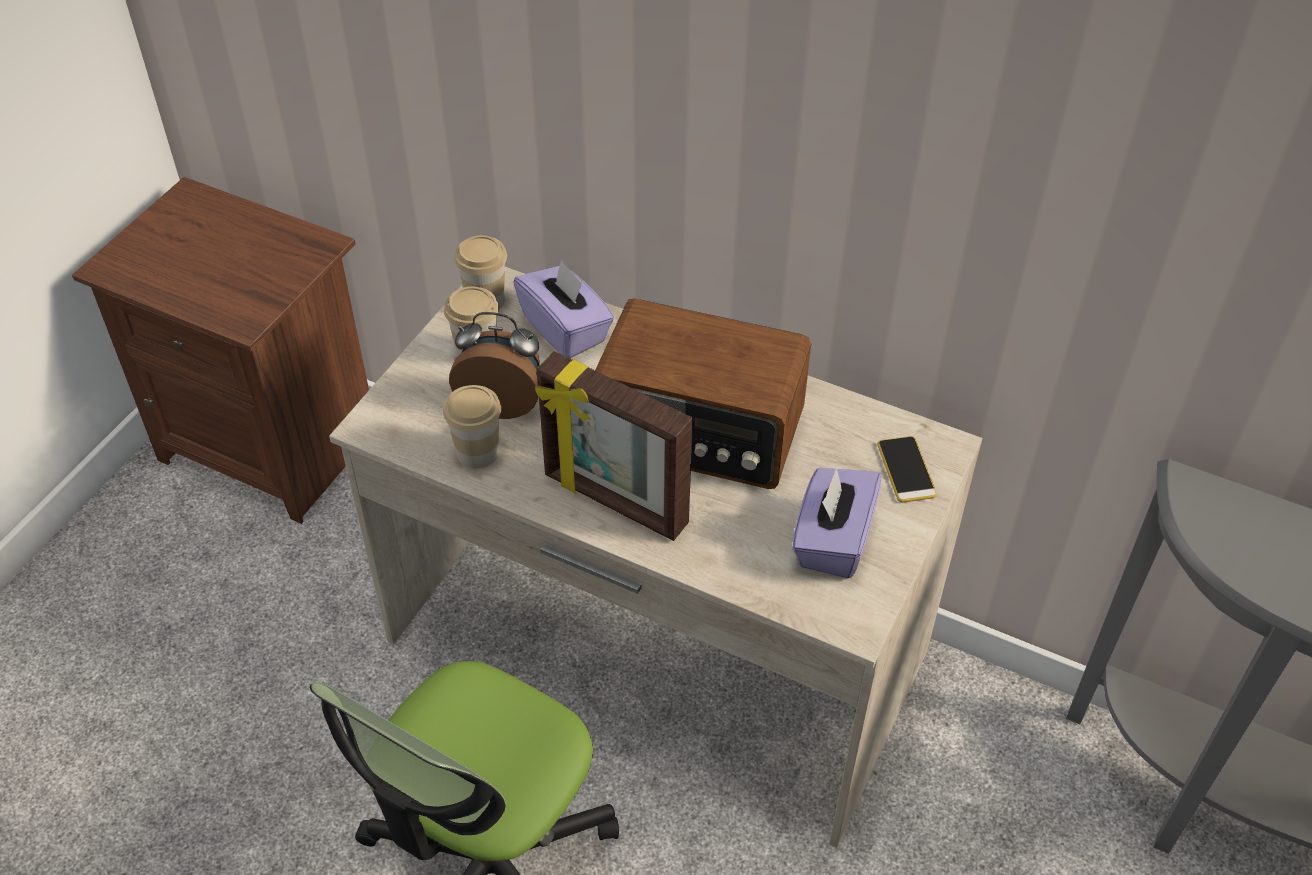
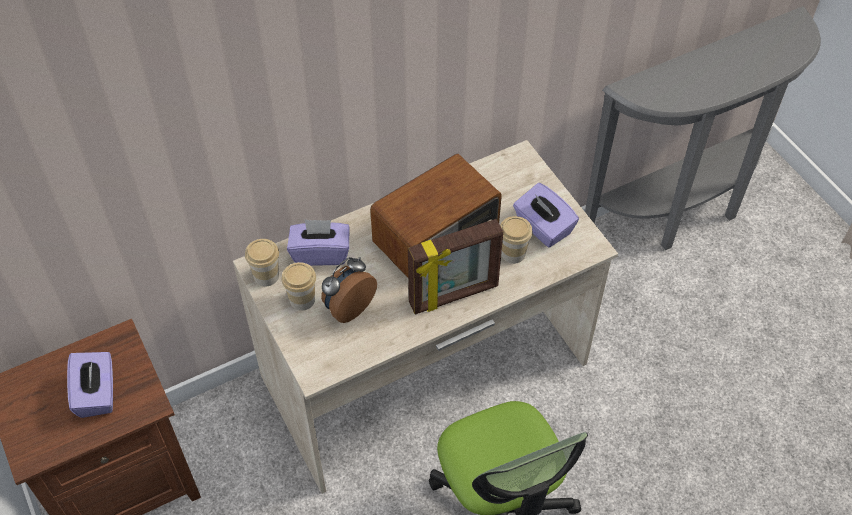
camera: 55 degrees left, 5 degrees up
(229, 270) = (97, 394): none -> purple tissue box
(477, 452) = (374, 335): cup -> cup (513, 253)
(906, 470) = (524, 177): phone -> none

